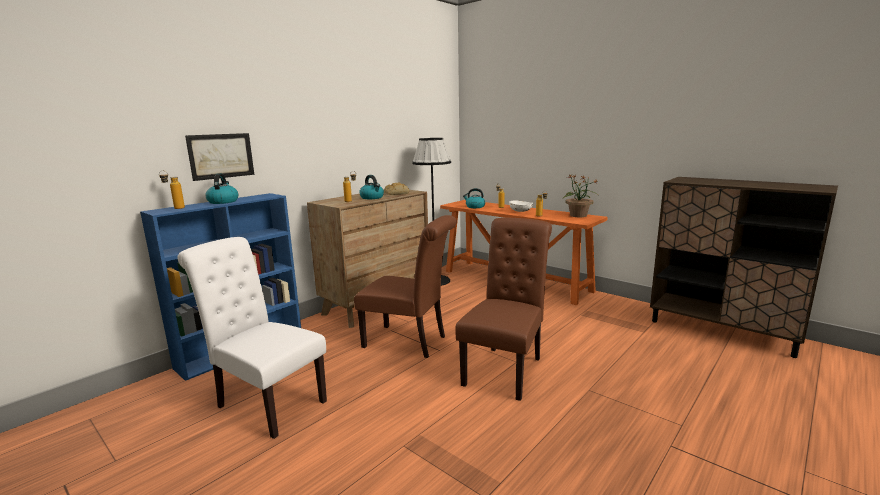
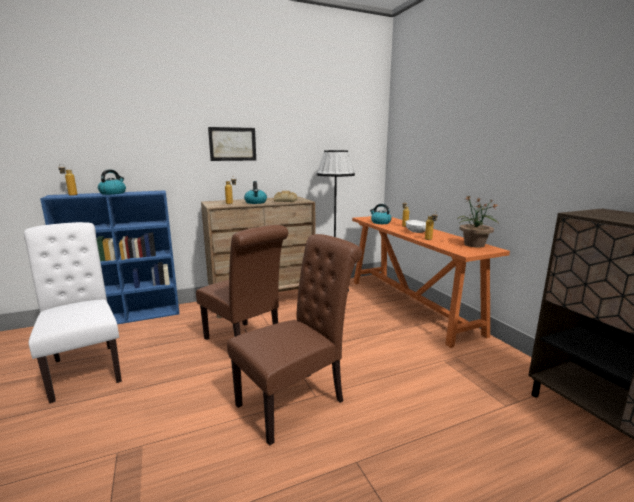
camera: 25 degrees right, 0 degrees up
(221, 156) = (120, 155): picture -> picture (232, 144)

